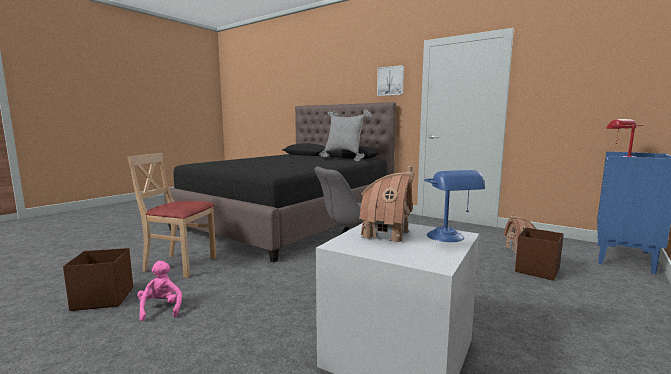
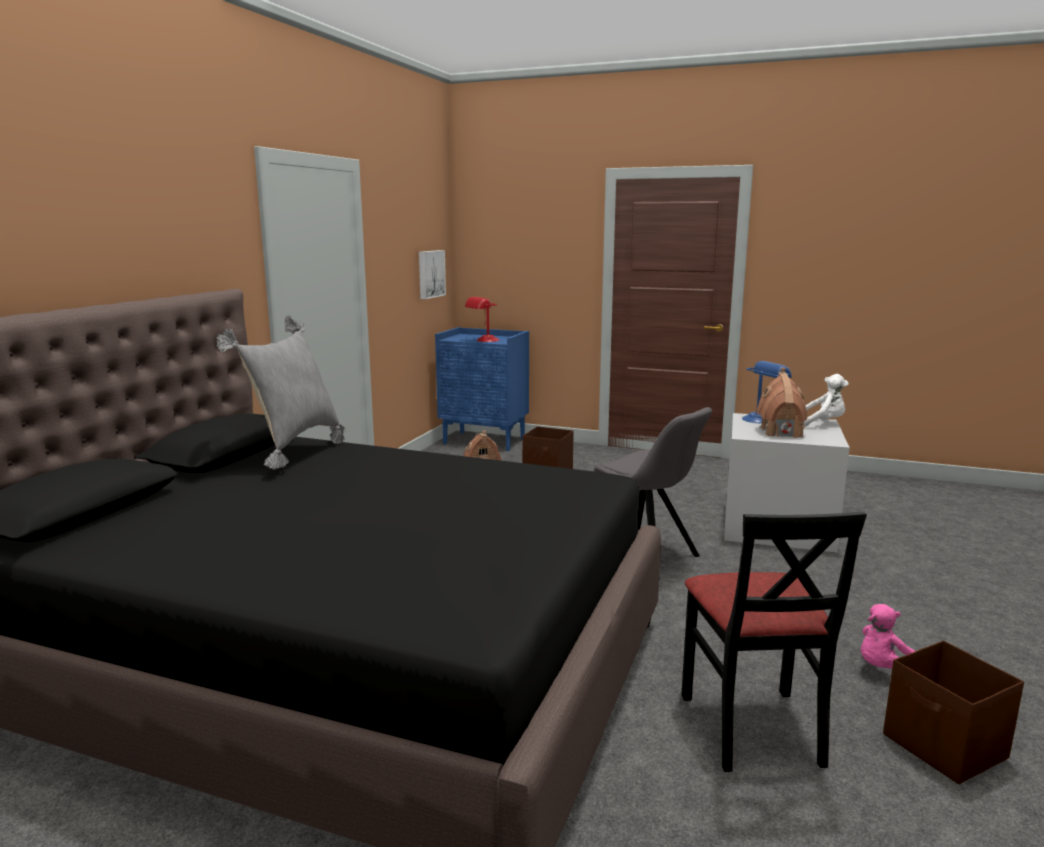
camera: 105 degrees left, 5 degrees up
(180, 264) = (753, 727): beige chair -> black chair
(390, 81) = (206, 234): picture -> picture (430, 274)
(424, 260) = (822, 423): none -> white plush toy

